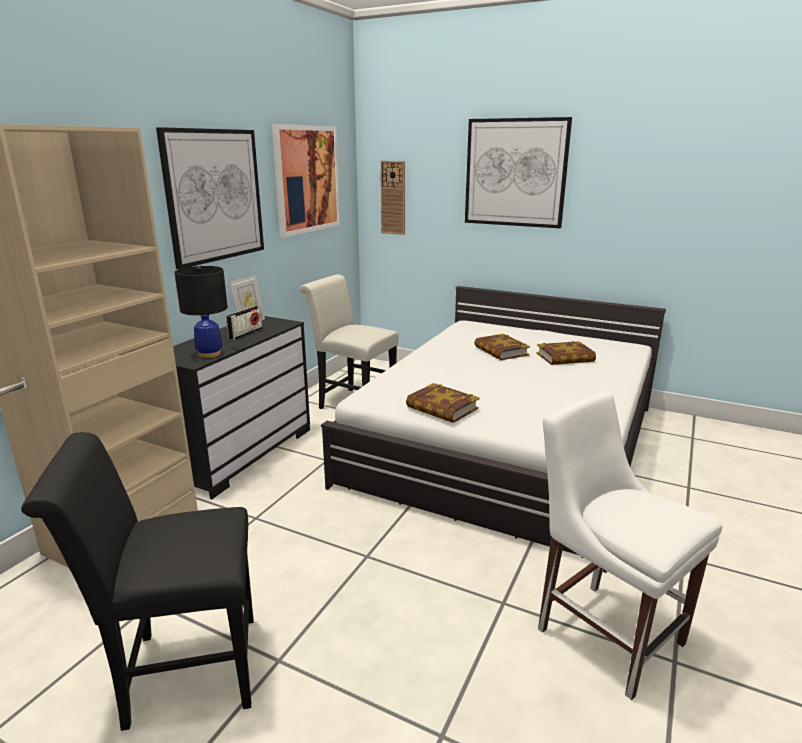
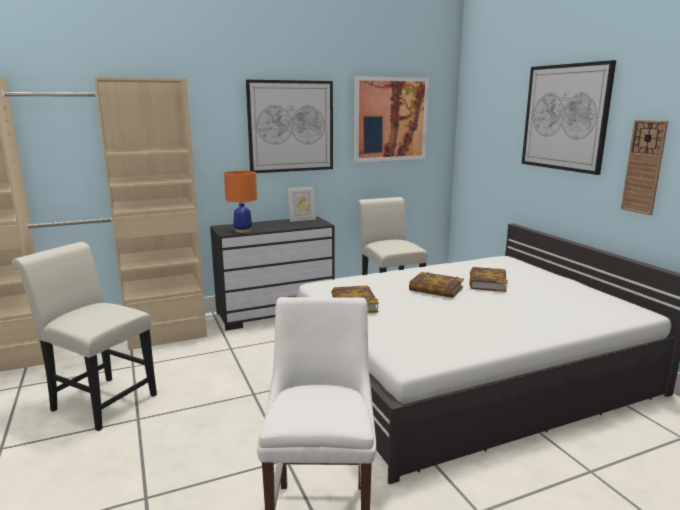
camera: 40 degrees right, 5 degrees down
(181, 671) = (99, 400): black chair -> white chair
(210, 354) = (243, 231): black table lamp -> orange table lamp
(245, 333) = (285, 225): radio -> none
(393, 198) = (476, 139): wall clock -> wall clock (644, 167)
(565, 358) = (538, 302): book -> book (436, 289)

